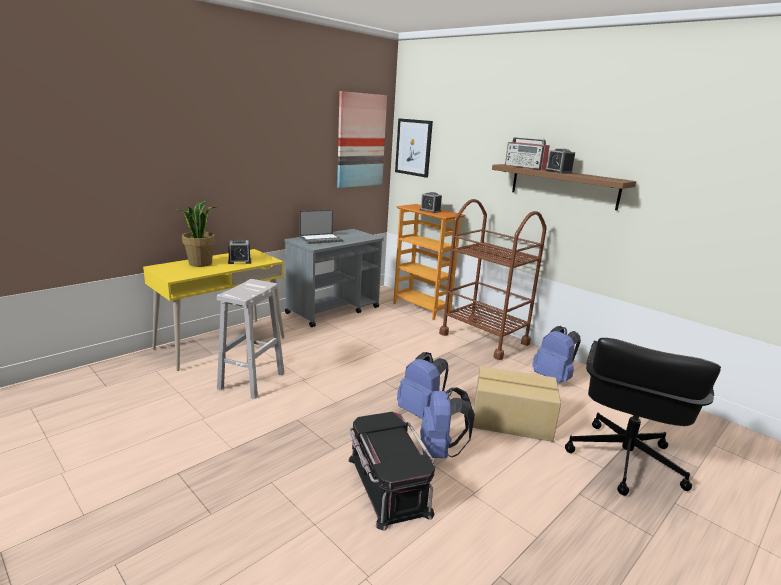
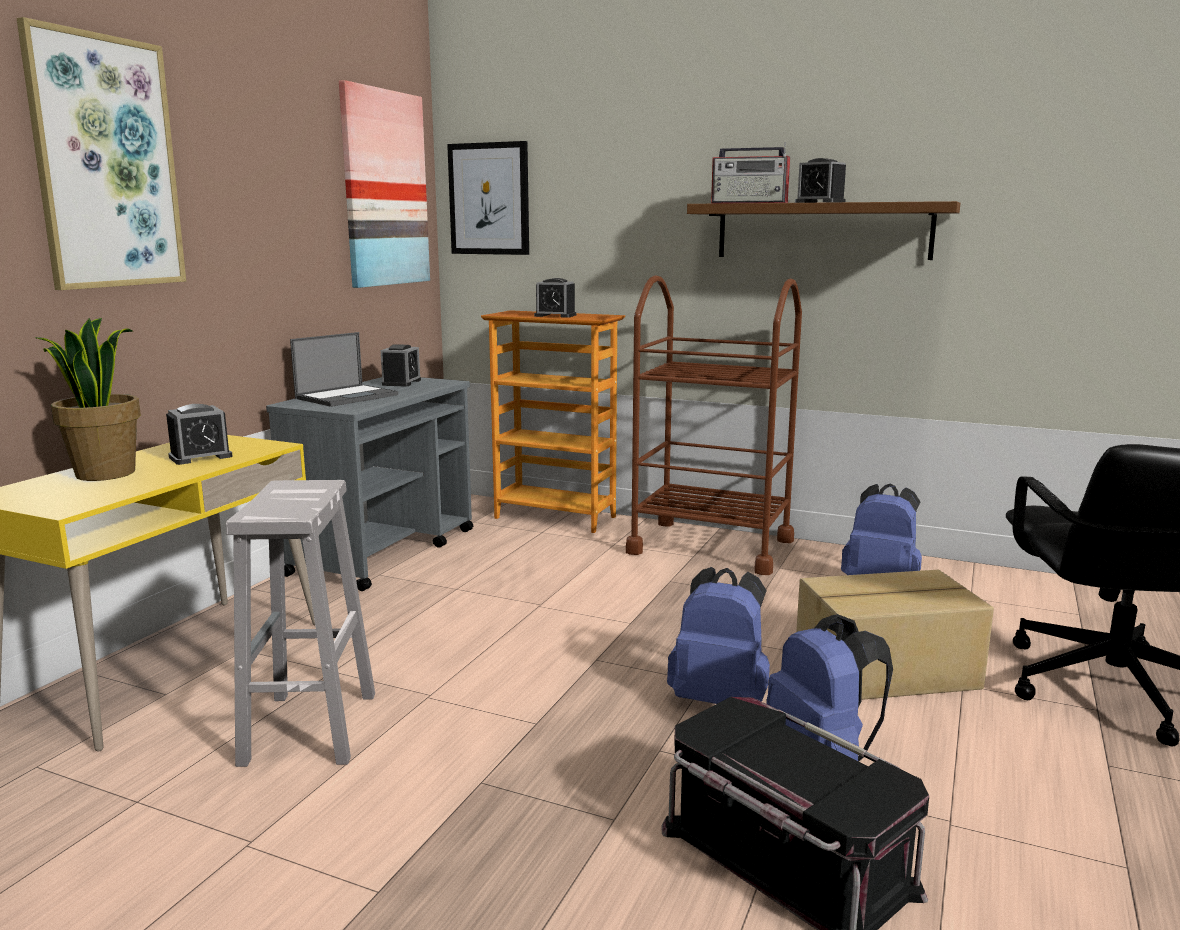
camera: 20 degrees left, 5 degrees down
(219, 135) = (106, 163): none -> picture
(352, 234) = (401, 382): none -> alarm clock

